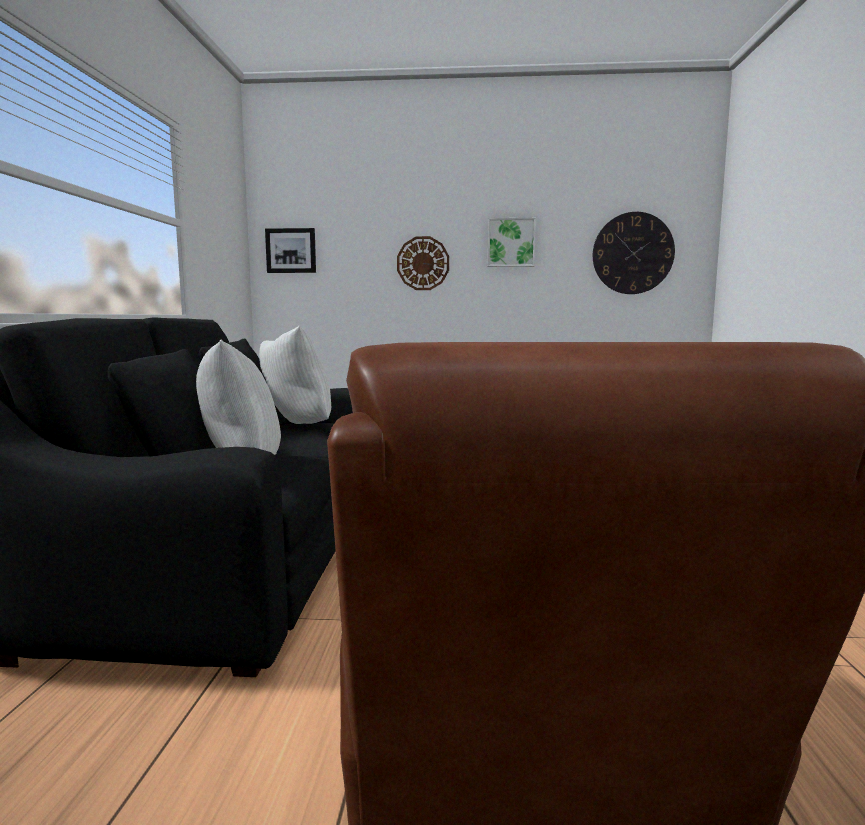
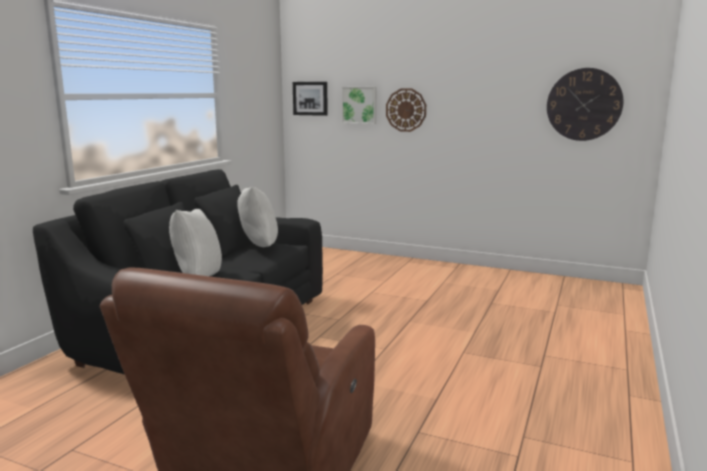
camera: 20 degrees right, 5 degrees up
(511, 242) = (477, 94): picture -> picture (359, 105)

